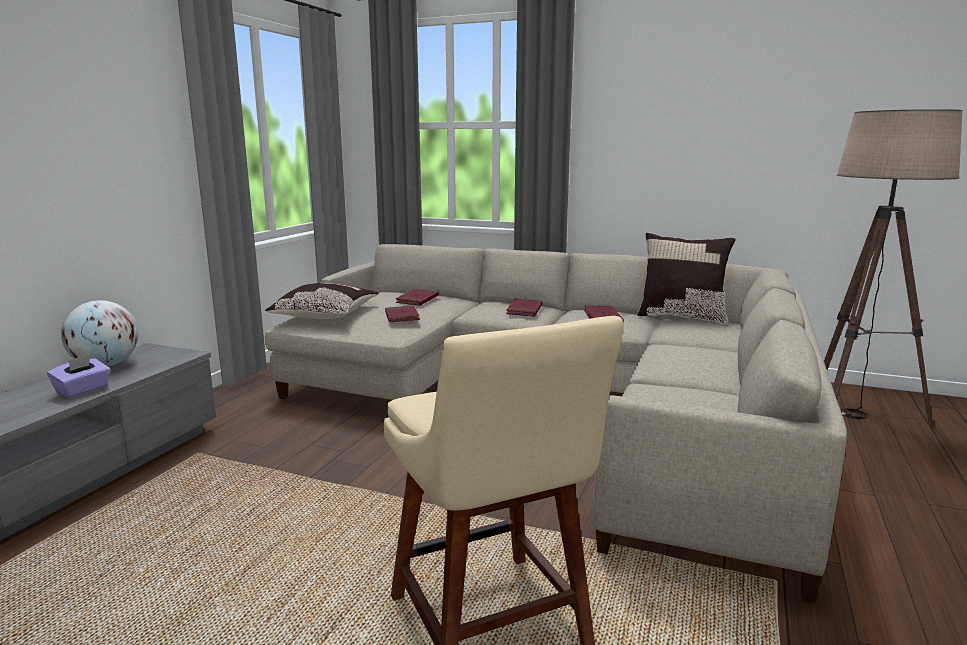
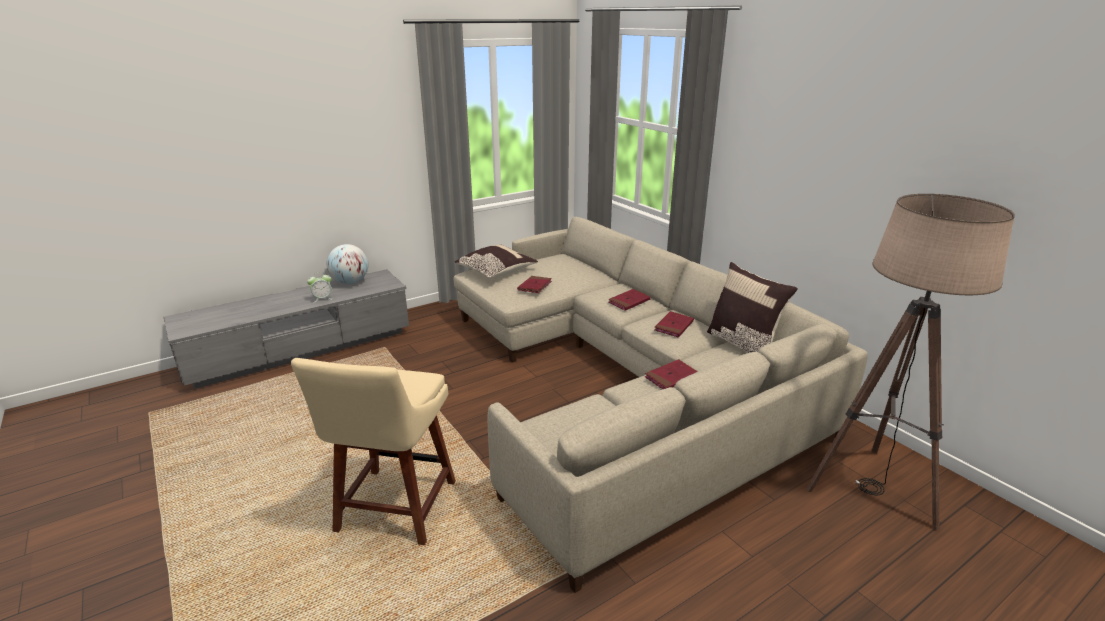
camera: 35 degrees right, 10 degrees up
(83, 390) = (322, 298): purple tissue box -> alarm clock
(417, 300) = (569, 271): red book -> red book (671, 377)

